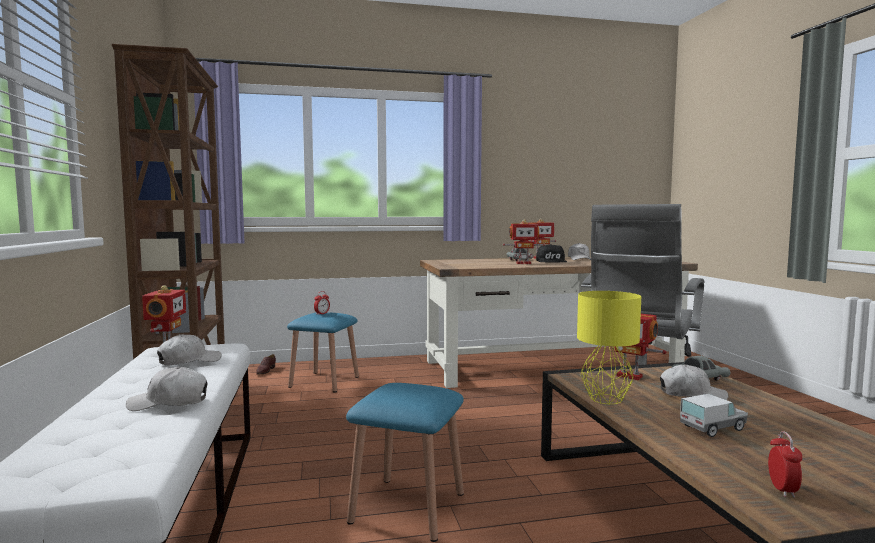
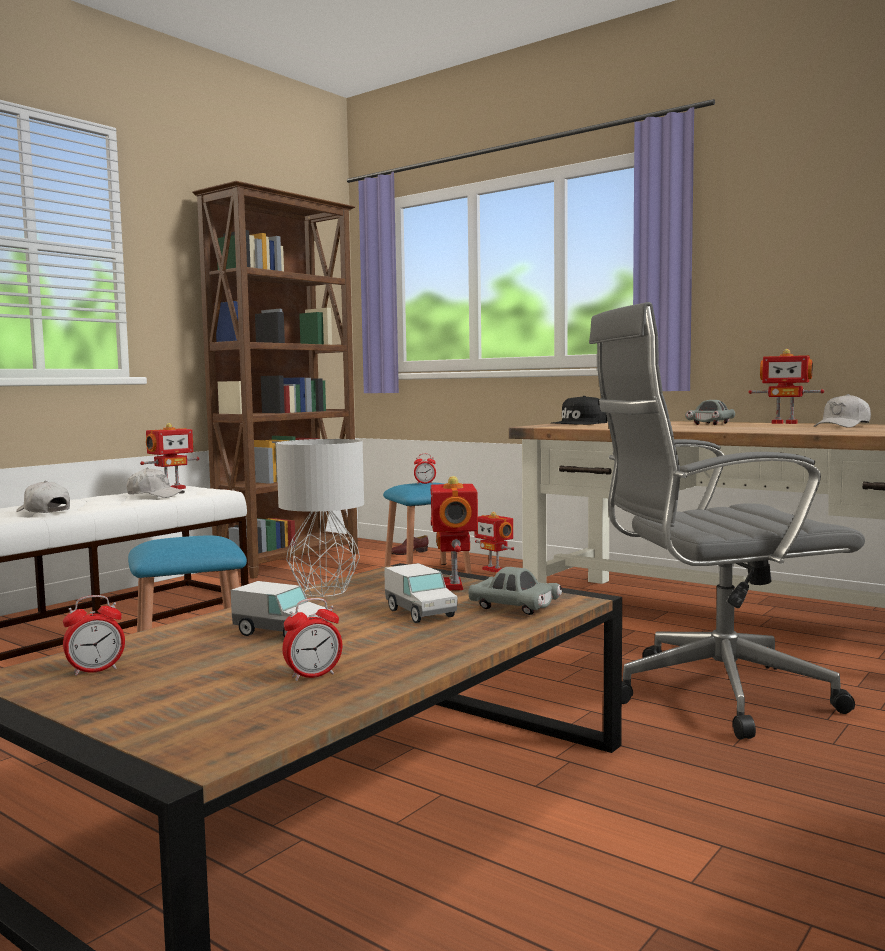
camera: 50 degrees right, 0 degrees up
(523, 263) = (678, 426): toy robot -> toy robot (493, 569)
(552, 261) = (757, 426): black cap -> black cap (580, 423)
(607, 399) = (325, 591): yellow table lamp -> grey table lamp
(691, 394) = (420, 613): white cap -> toy truck
(823, 440) = (313, 676): none -> alarm clock

